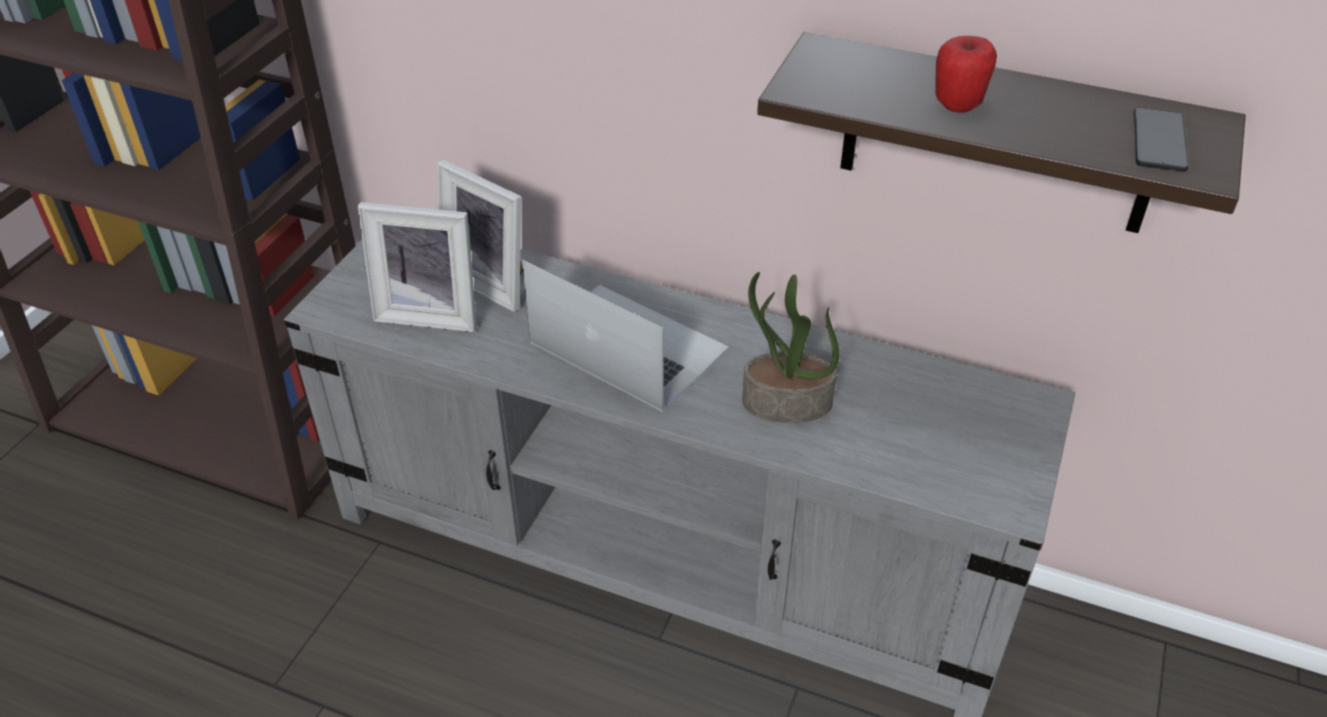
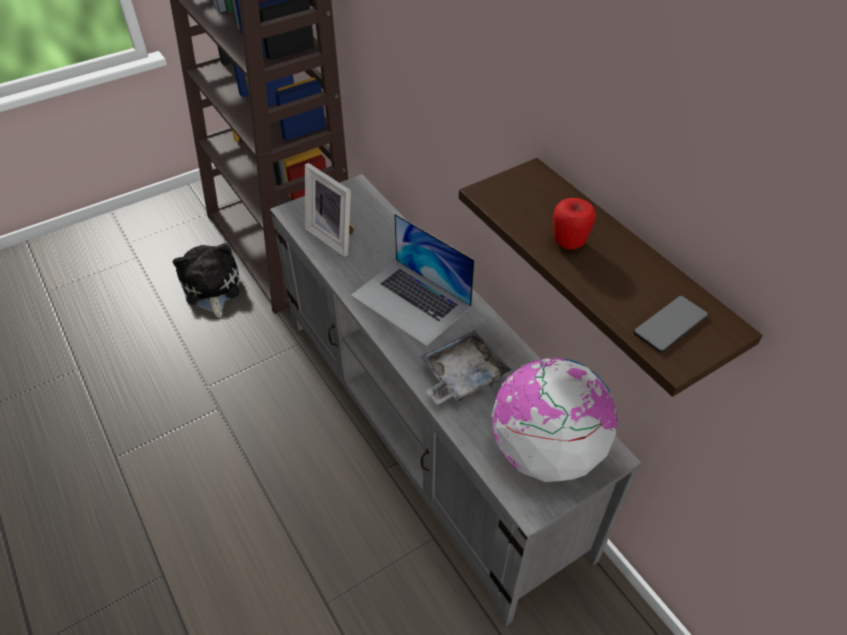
camera: 35 degrees right, 5 degrees up
(150, 537) = (211, 289): none -> plush toy
(492, 281) = (378, 233): picture frame -> none
(628, 345) = (411, 301): laptop -> laptop turned 150 degrees clockwise
(785, 404) = (461, 376): potted plant -> grey tray
(967, 437) = (545, 451): none -> globe

